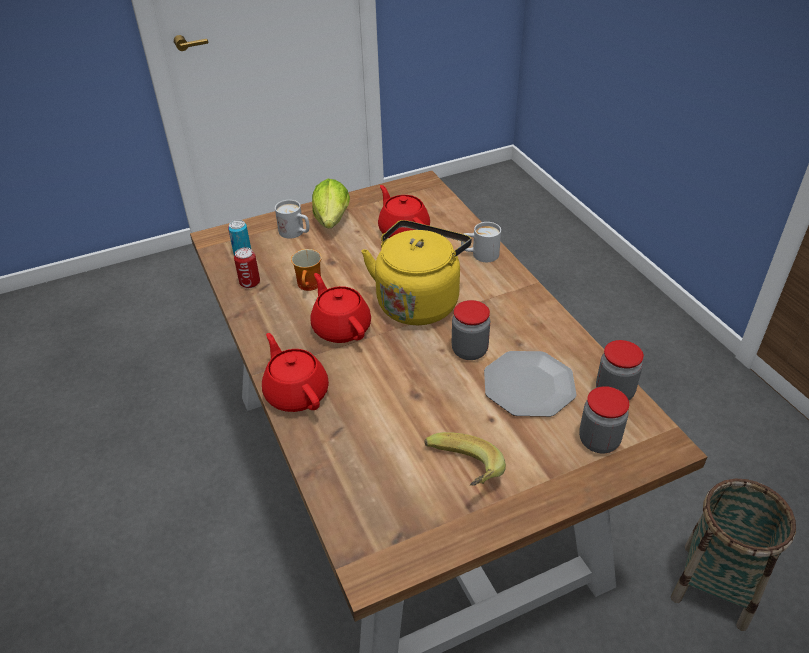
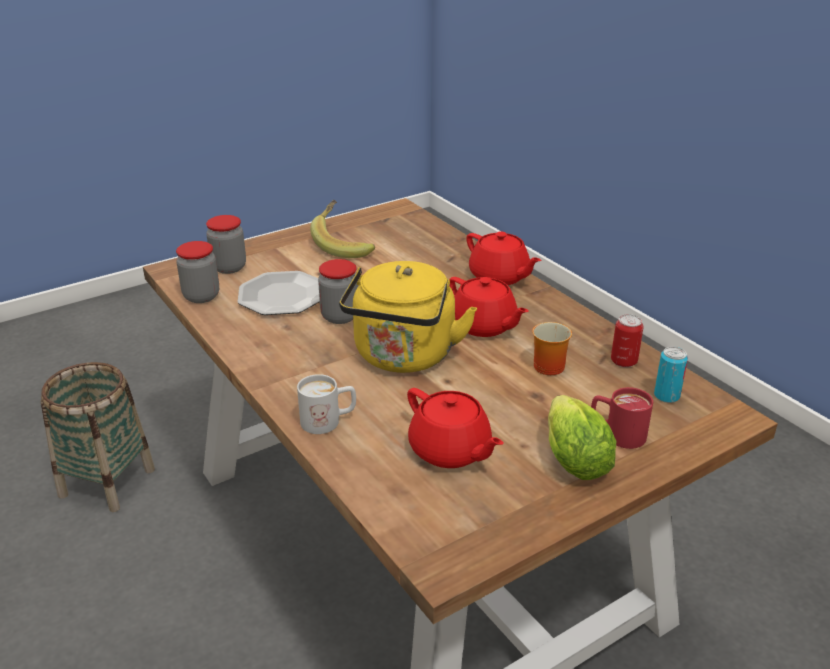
camera: 170 degrees right, 10 degrees down
(296, 233) = (616, 434): white mug -> red mug

